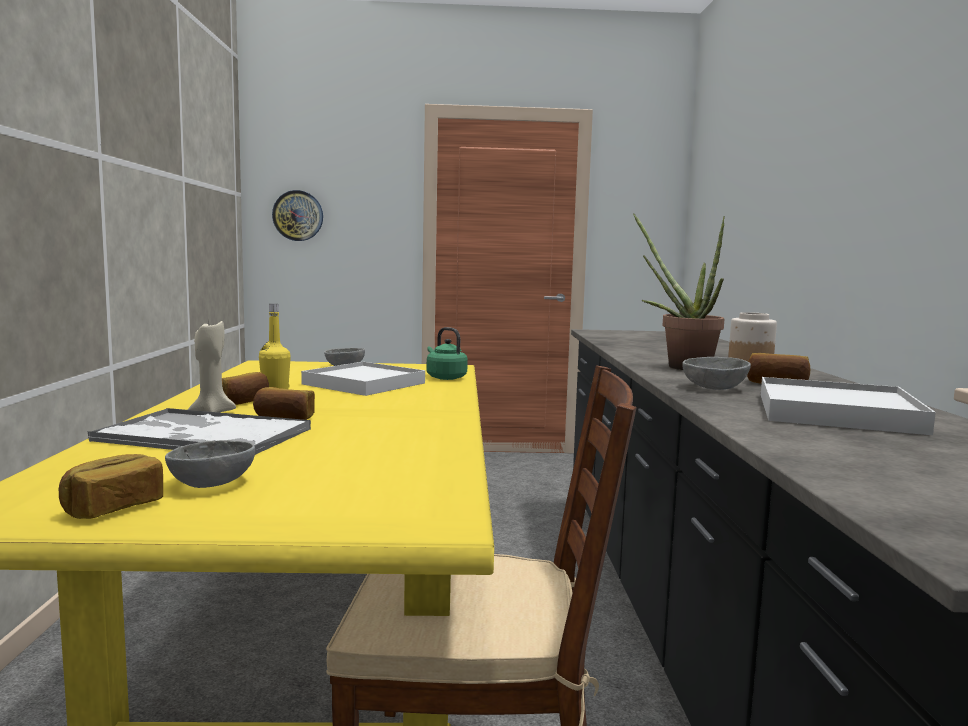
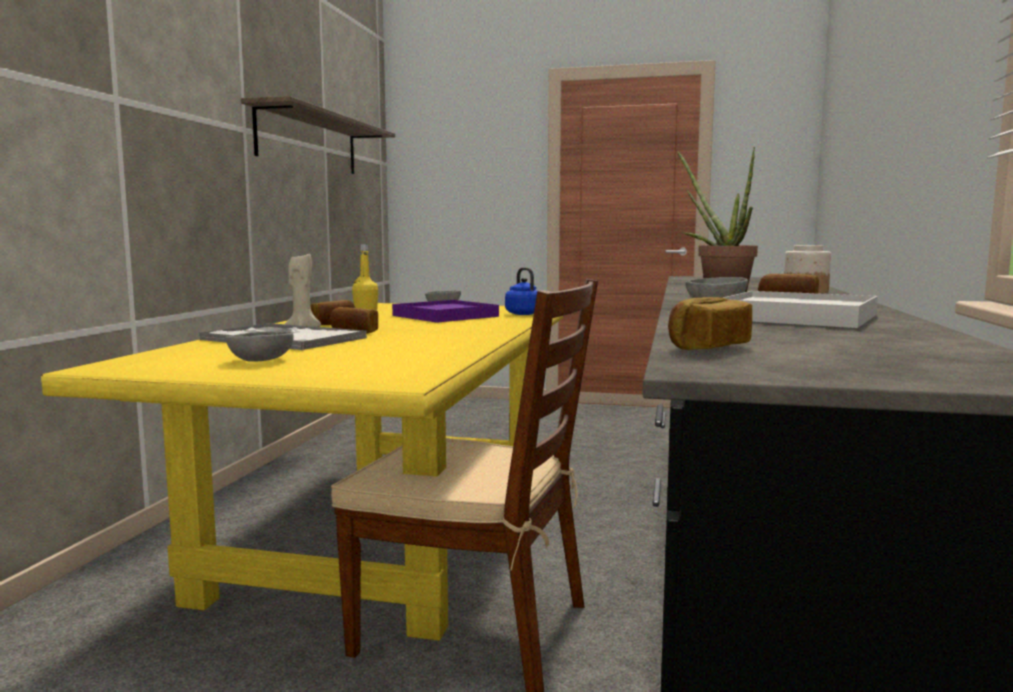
camera: 15 degrees right, 0 degrees up
(113, 507) = (184, 368): bread -> bread (707, 347)
(168, 171) = (309, 142): none -> shelf
(298, 215) = (434, 180): wall clock -> none
(363, 384) = (445, 316): white tray -> purple tray
(445, 377) = (522, 313): green kettle -> blue kettle

